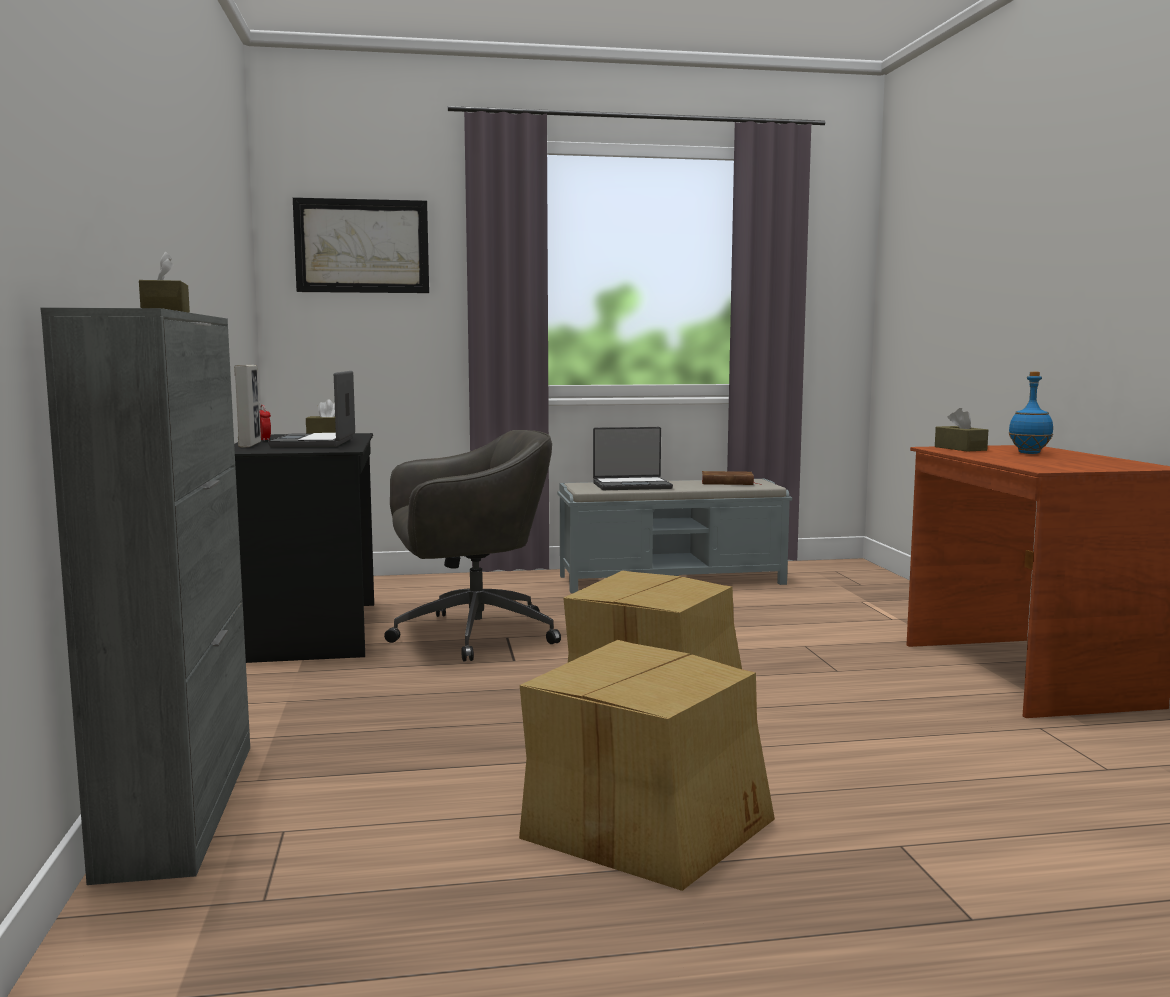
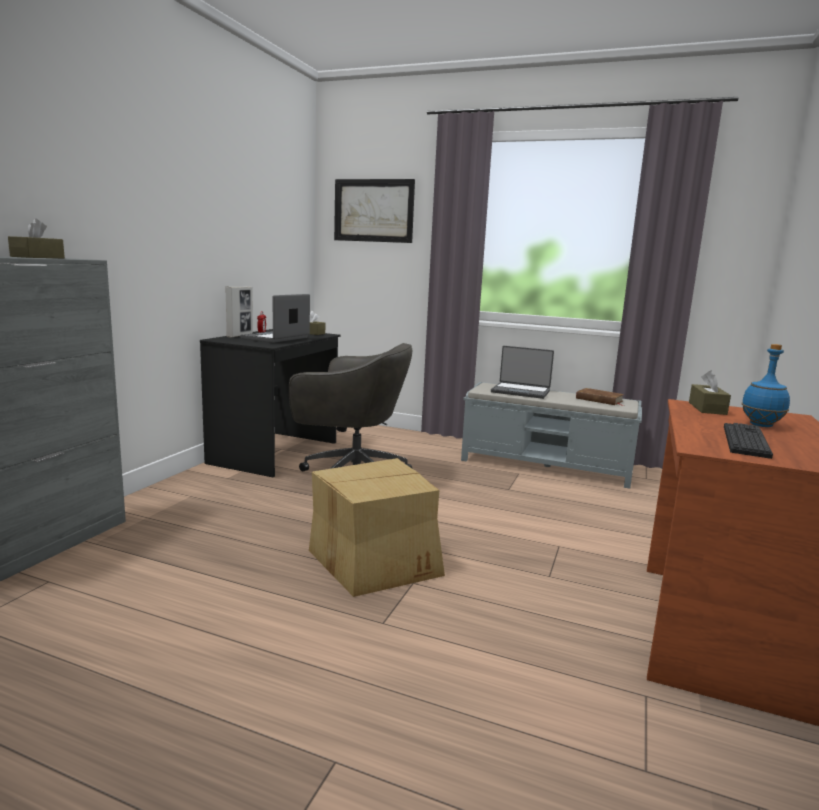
camera: 30 degrees right, 5 degrees up
(645, 823) = (211, 657): cardboard box -> none
(1053, 462) = (745, 441): none -> keyboard

